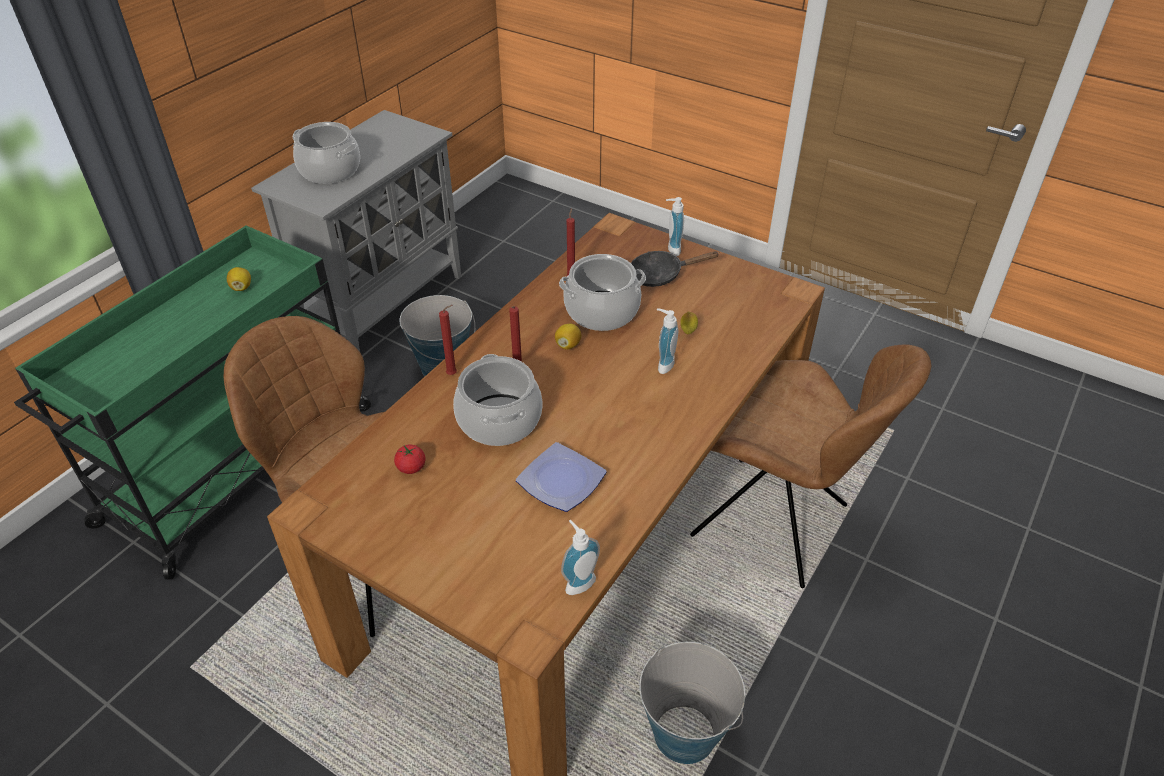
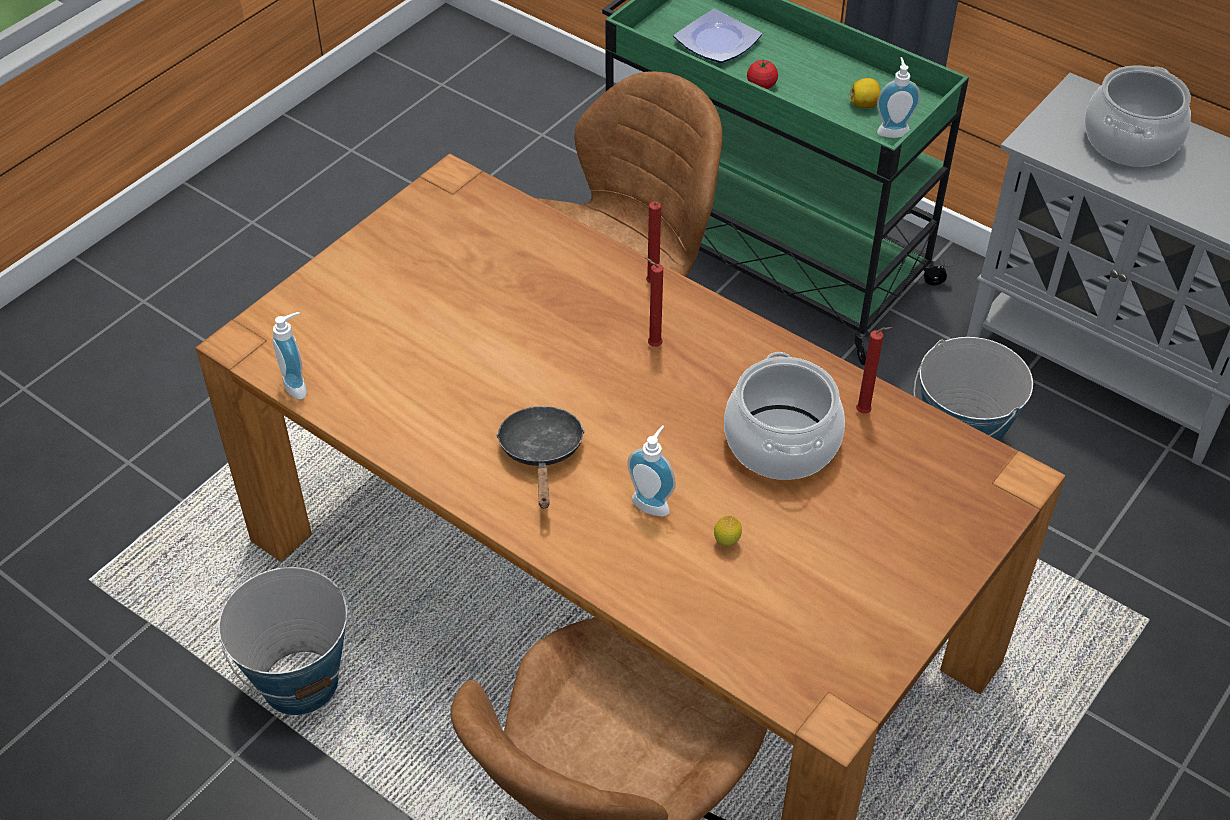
camera: 95 degrees right, 5 degrees up
(411, 467) = (496, 252): tomato -> tomato (761, 85)
(498, 420) = (562, 325): cooking pot -> none
(563, 481) = (448, 380): plate -> plate (717, 43)
(568, 345) = (704, 399): lemon -> none
(661, 275) = (877, 526): black frying pan -> black frying pan (541, 453)
(671, 249) = (954, 550): soap dispenser -> soap dispenser (892, 130)

